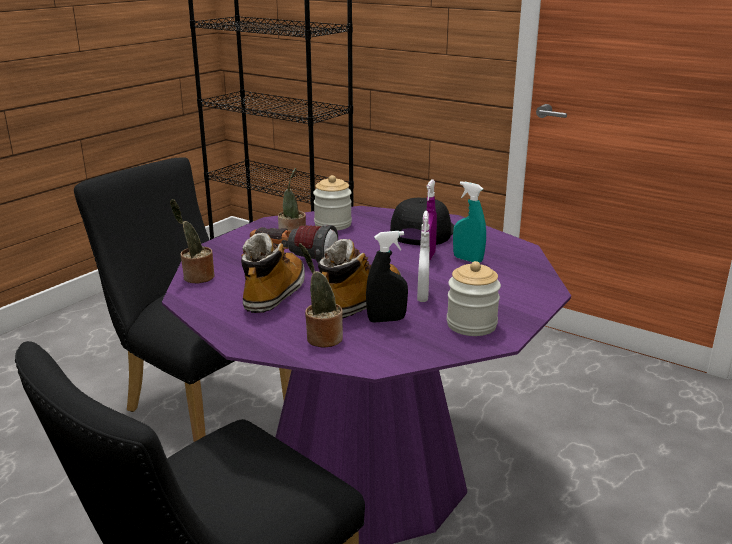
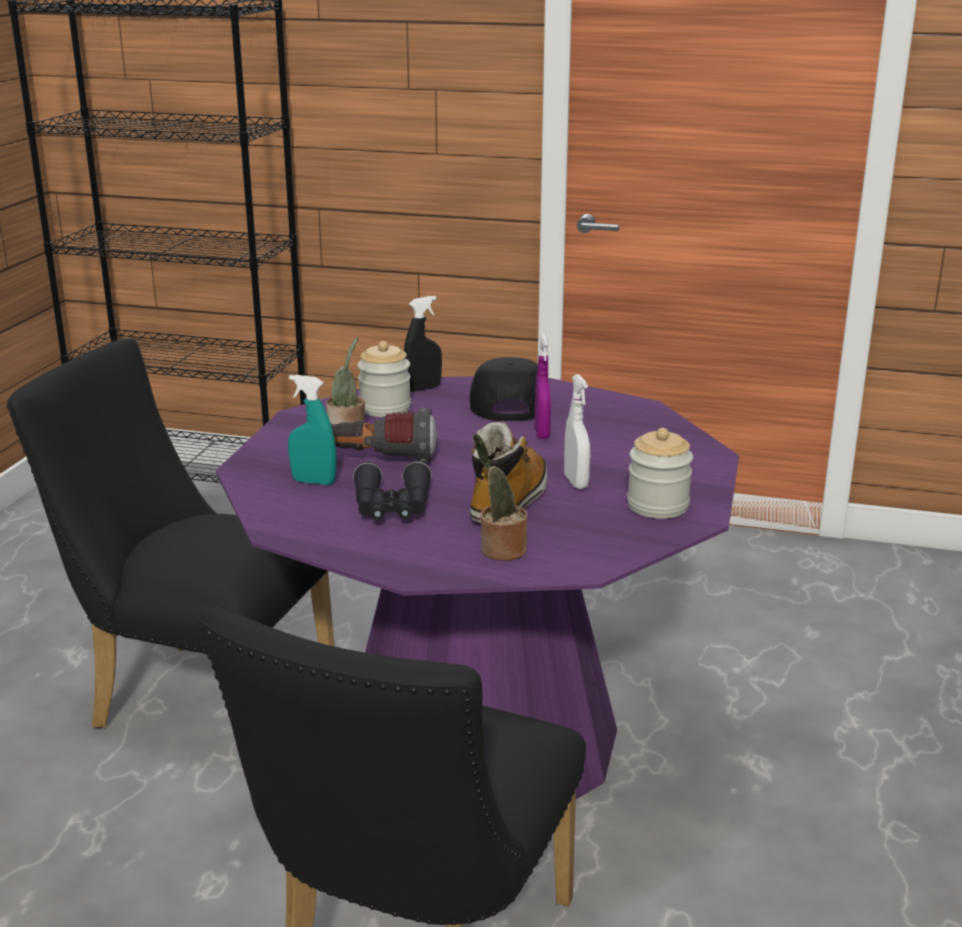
camera: 20 degrees left, 0 degrees up
(196, 277) = (268, 503): potted plant -> none
(274, 293) = (392, 507): boot -> black binoculars
(386, 320) = (557, 516): black spray bottle -> black spray bottle (423, 388)
(467, 259) = (592, 430): turquoise spray bottle -> turquoise spray bottle (313, 482)

